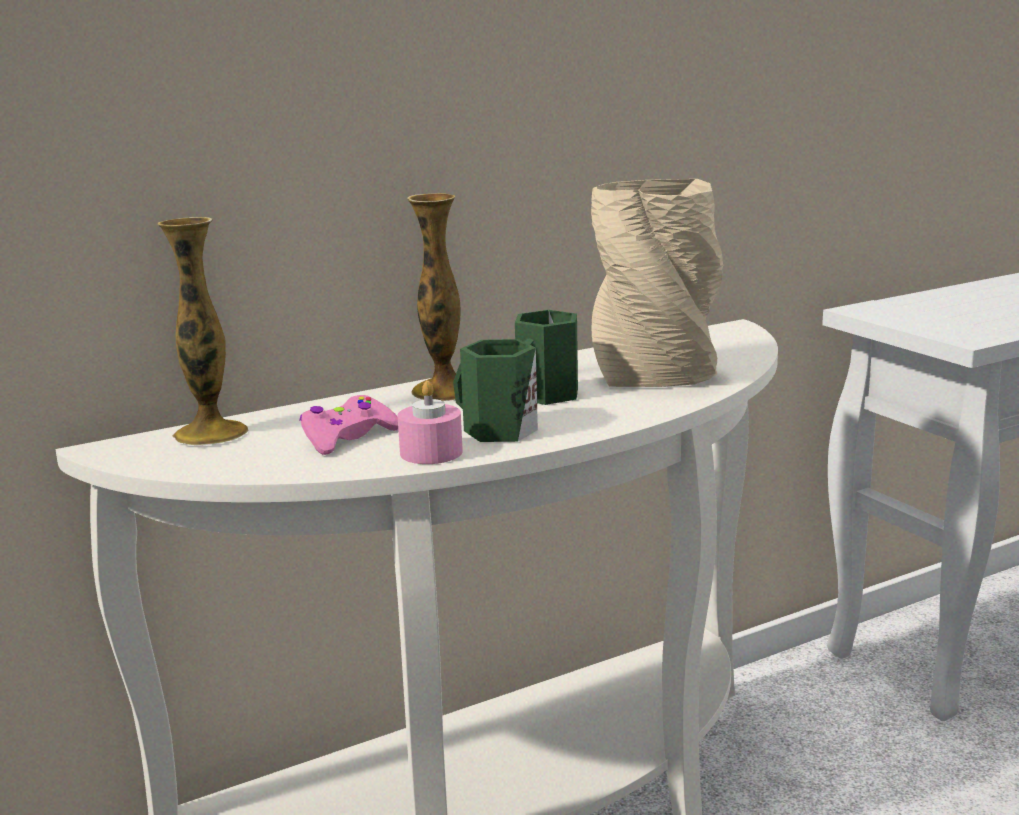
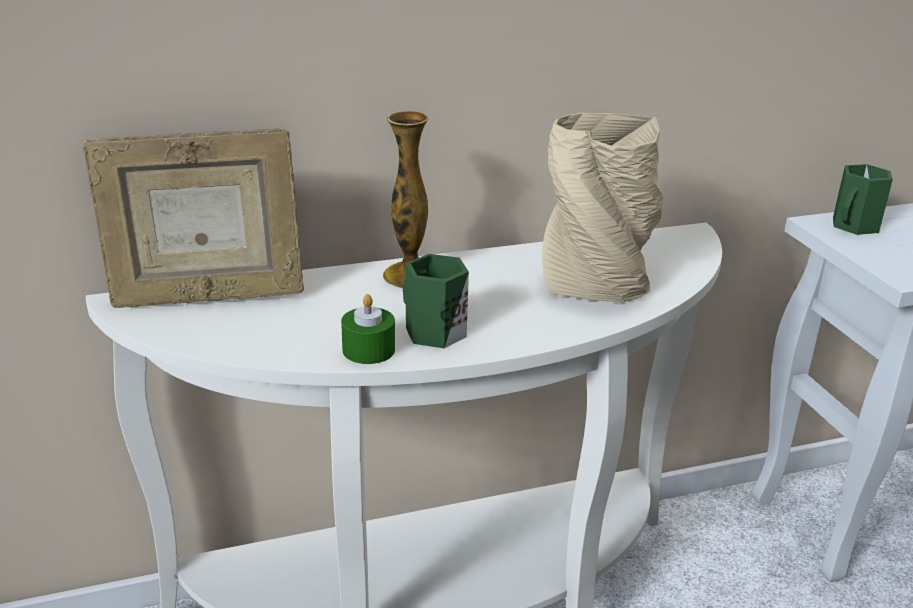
camera: 10 degrees right, 10 degrees up
(211, 434) = (207, 298): vase -> picture frame
(348, 437) = (310, 320): pink game controller -> none
(431, 452) = (368, 350): pink candle -> green candle
(548, 395) = (493, 295): green mug -> green mug (855, 226)

